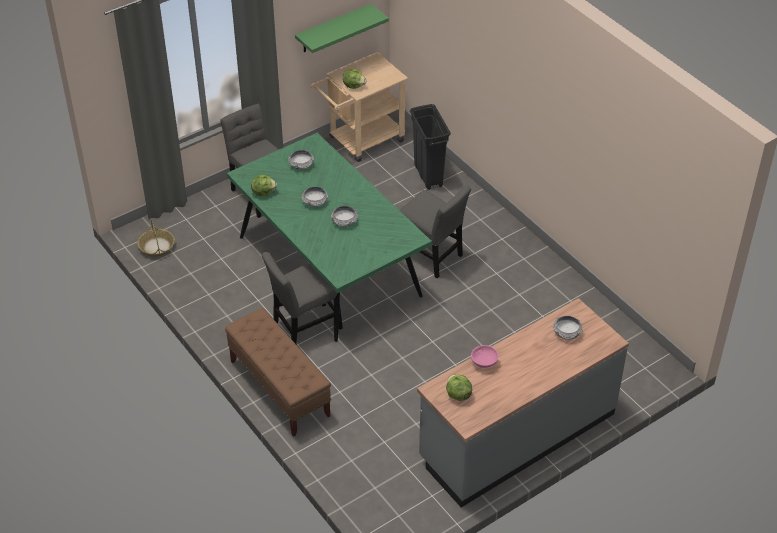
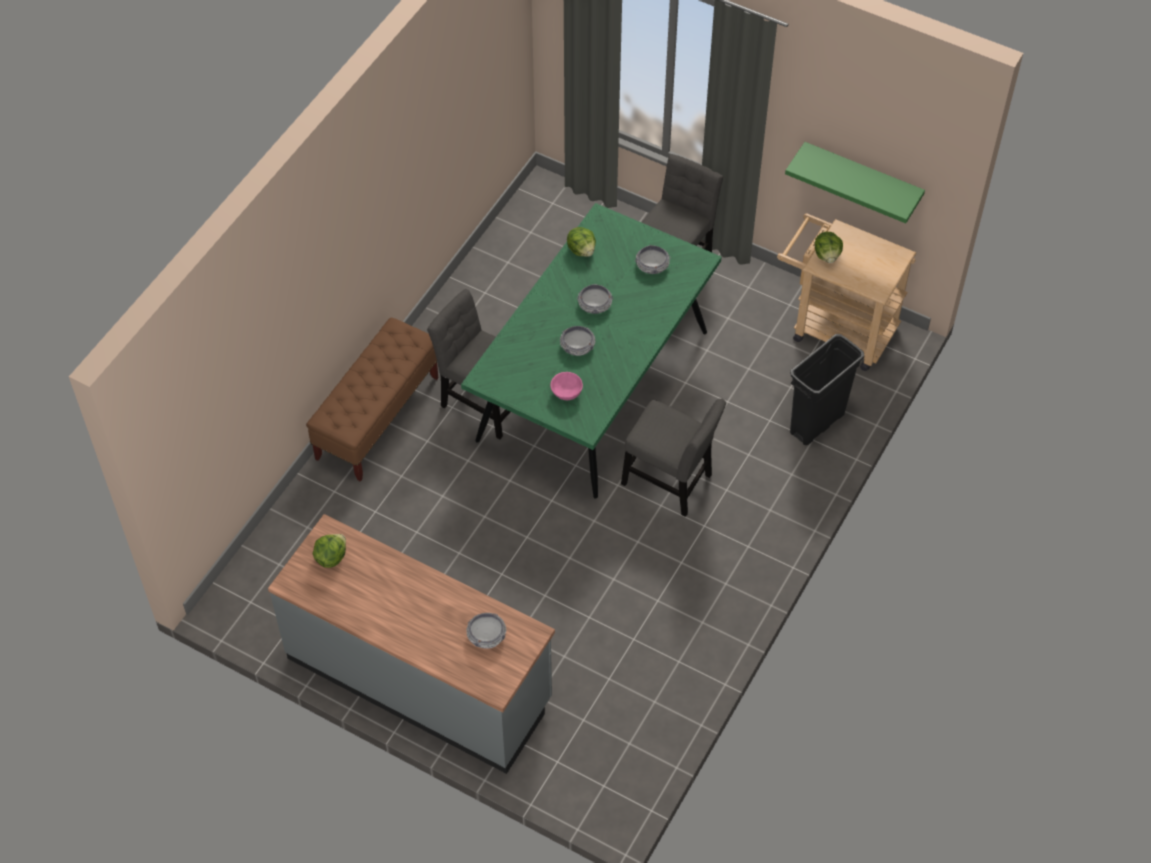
camera: 65 degrees right, 10 degrees up
(156, 246) = (531, 214): basket -> none
(431, 256) = (670, 482): grey chair -> grey chair turned 75 degrees counterclockwise
(484, 363) = (392, 566): pink bowl -> pink bowl (566, 393)

